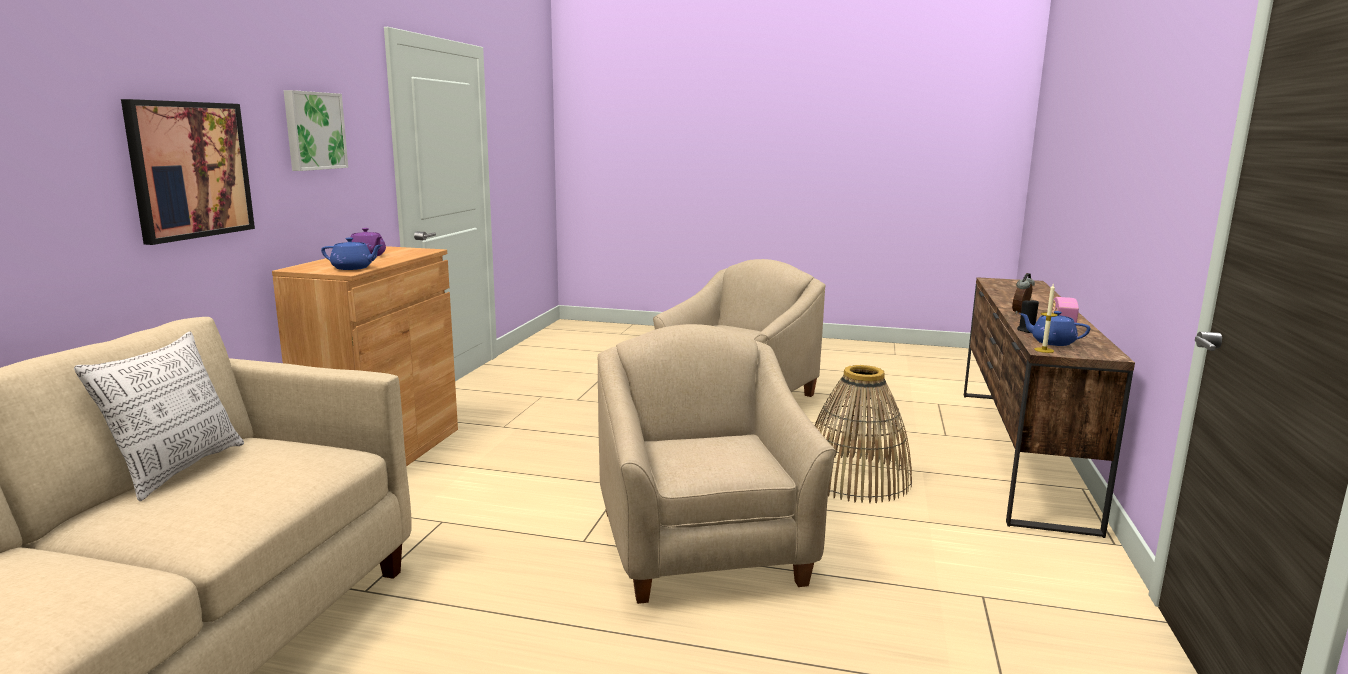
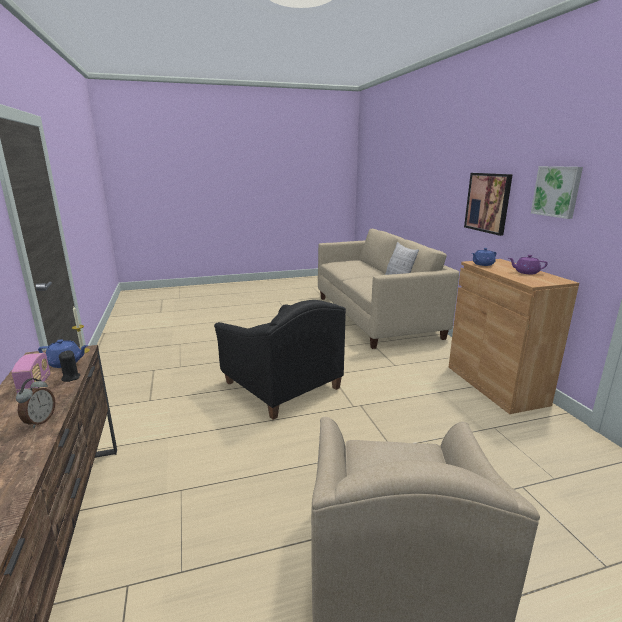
camera: 150 degrees right, 5 degrees up
(703, 547) = (280, 386): beige armchair -> black armchair
(855, 479) = (219, 462): basket -> none

